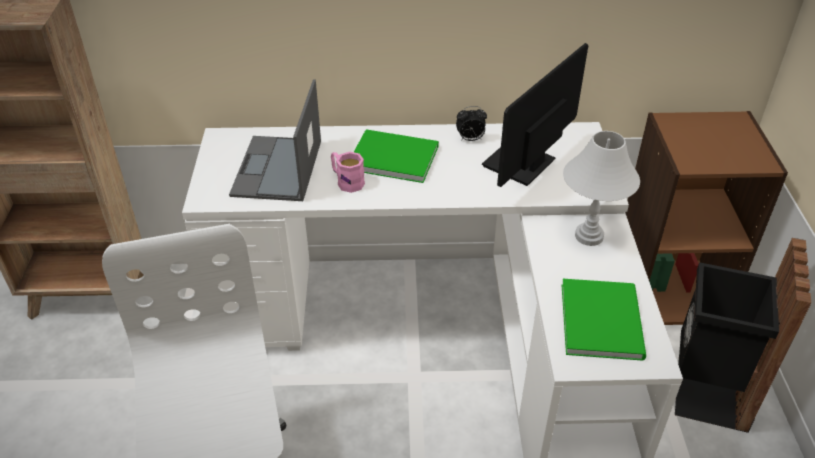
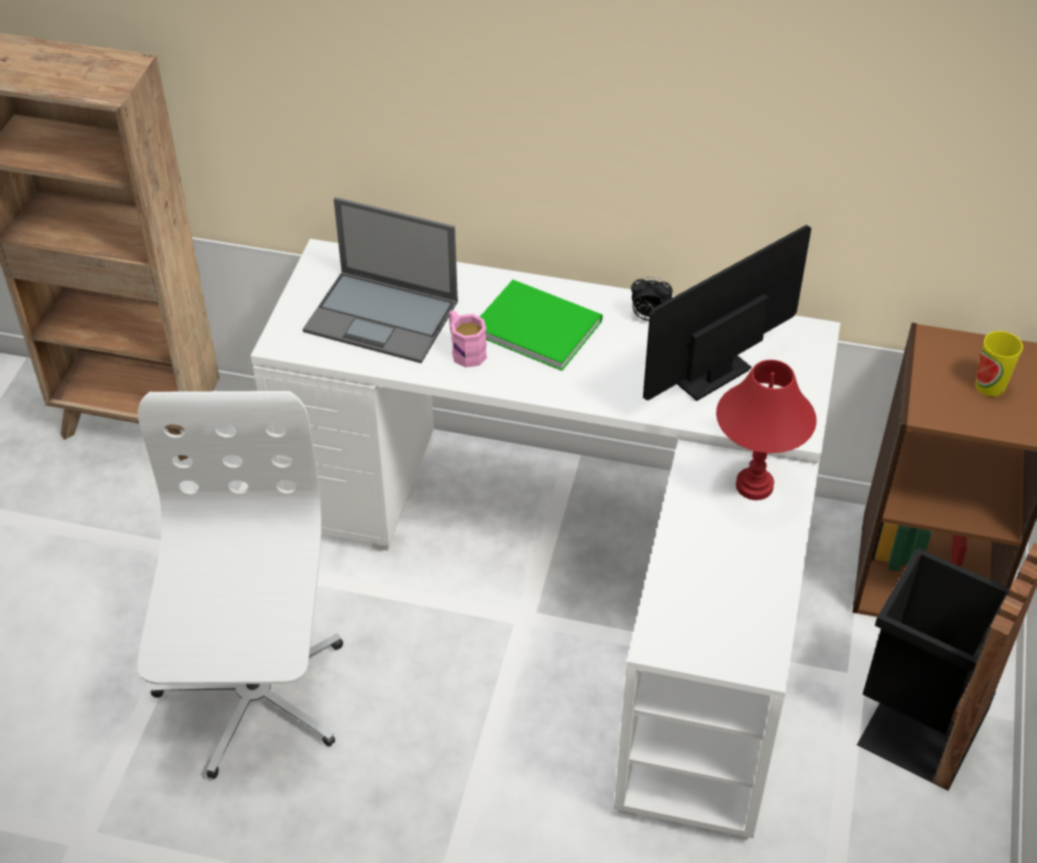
camera: 15 degrees right, 5 degrees up
(277, 169) = (383, 316): laptop -> laptop turned 90 degrees counterclockwise
(588, 236) = (753, 486): white table lamp -> red table lamp
(603, 319) = (721, 598): green book -> none
(719, 141) = (990, 385): none -> cup

